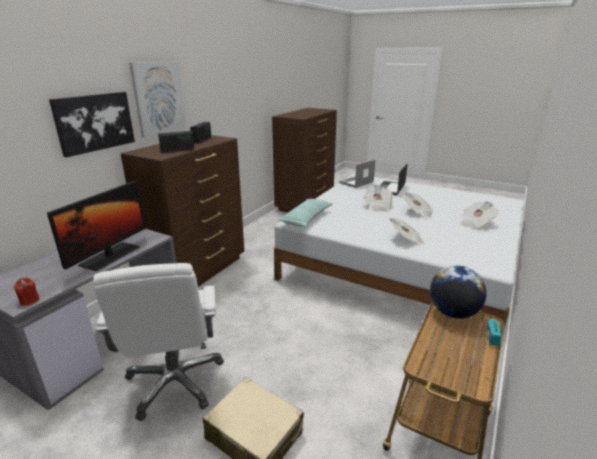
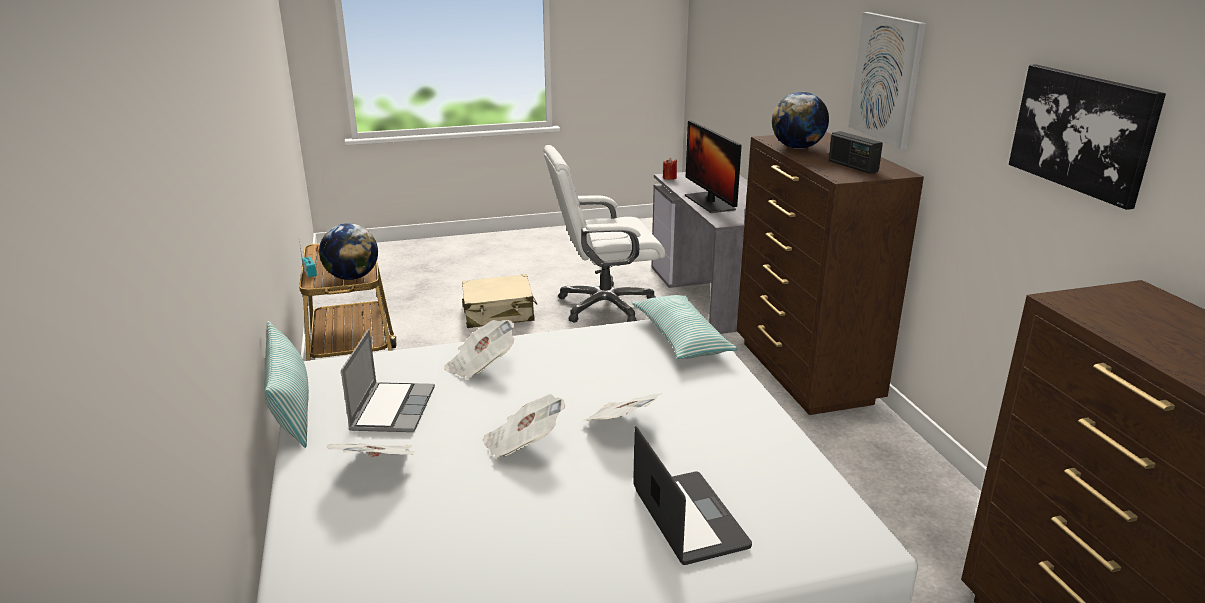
camera: 135 degrees right, 0 degrees up
(94, 122) = (821, 79): picture -> picture (1082, 132)
(175, 381) = (604, 306): white office chair -> white office chair turned 45 degrees counterclockwise
(177, 150) = (797, 148): radio -> globe
(356, 183) = (806, 500): laptop -> laptop (392, 409)
(511, 254) = (291, 410): none -> pillow

